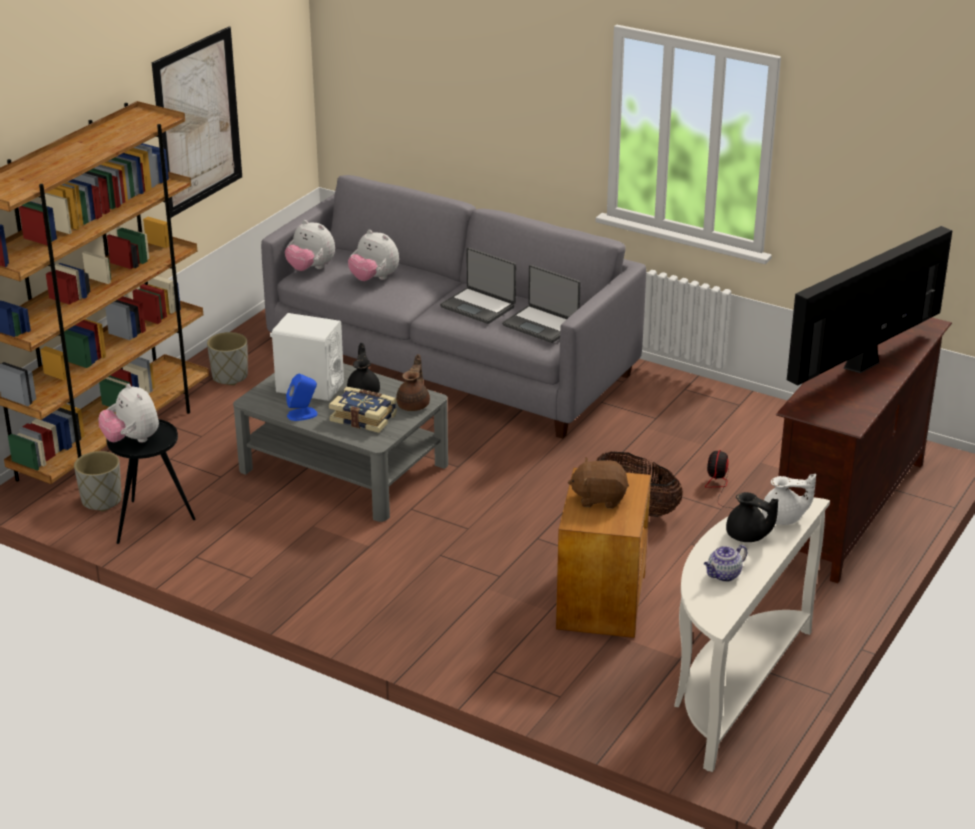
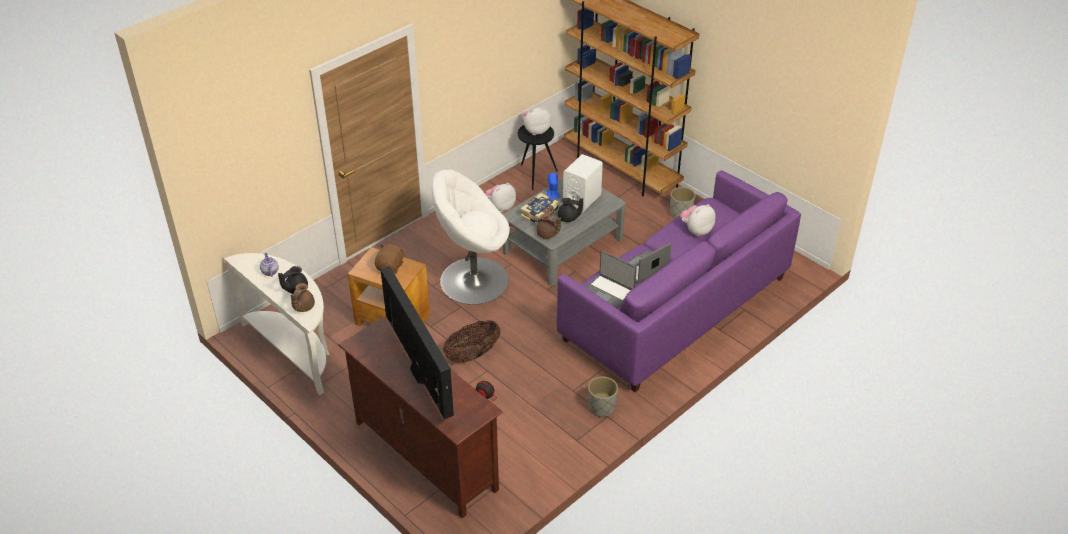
camera: 105 degrees right, 10 degrees up
(102, 501) = (562, 162): grey planter -> grey planter (601, 408)
(198, 122) = (748, 86): picture -> none
(310, 268) = (719, 207): plush toy -> plush toy (500, 207)
(452, 362) = (675, 308): grey sofa -> purple sofa
(467, 538) = (473, 280): none -> white armchair
(541, 325) = (609, 292): laptop -> laptop turned 105 degrees counterclockwise
(783, 518) = (302, 307): white teapot -> brown teapot

